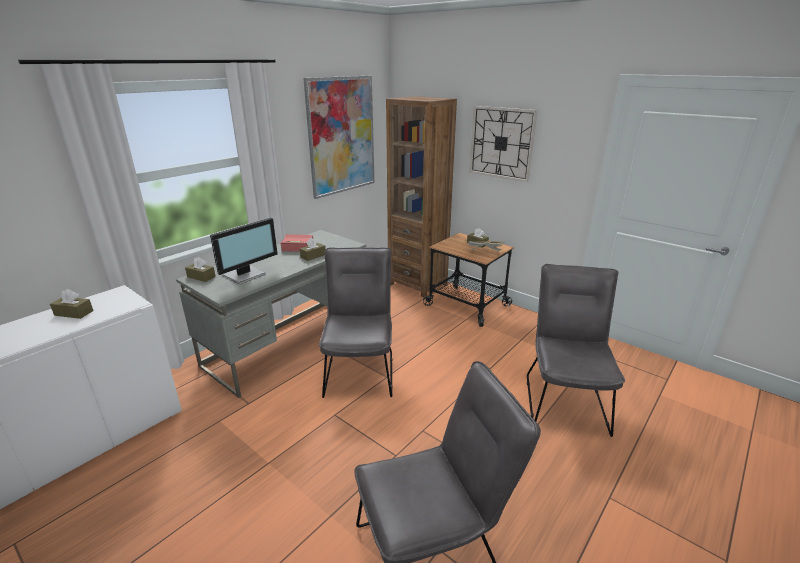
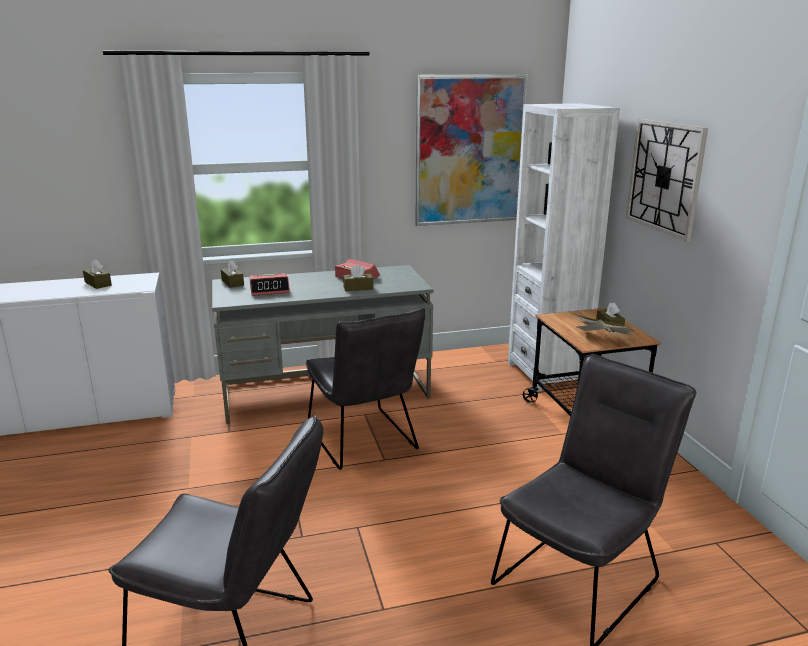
camera: 35 degrees right, 5 degrees down
(245, 275) = (270, 290): monitor -> alarm clock
(360, 370) = (364, 442): grey chair -> grey chair turned 120 degrees clockwise
(418, 283) = (547, 373): brown bookcase -> white bookcase

